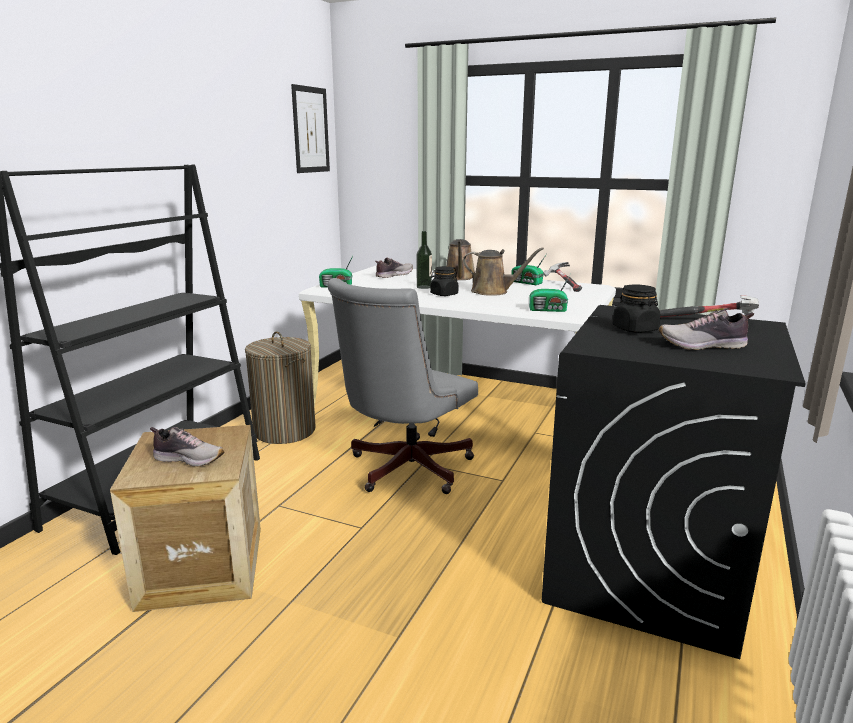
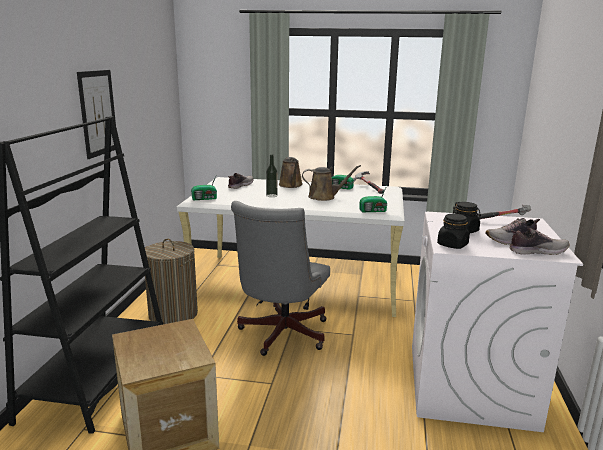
camera: 15 degrees left, 0 degrees up
(189, 459) = (166, 352): shoe -> shoe (536, 251)
(310, 130) = (164, 73): picture -> picture (98, 113)
(444, 294) = (291, 201): black jar -> black jar (452, 245)
(646, 572) = (470, 386): black washing machine -> white washing machine

